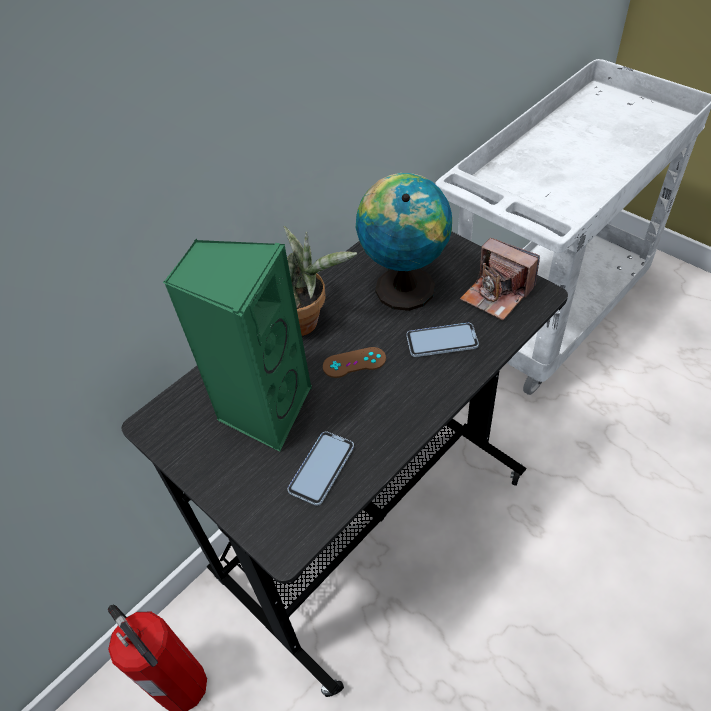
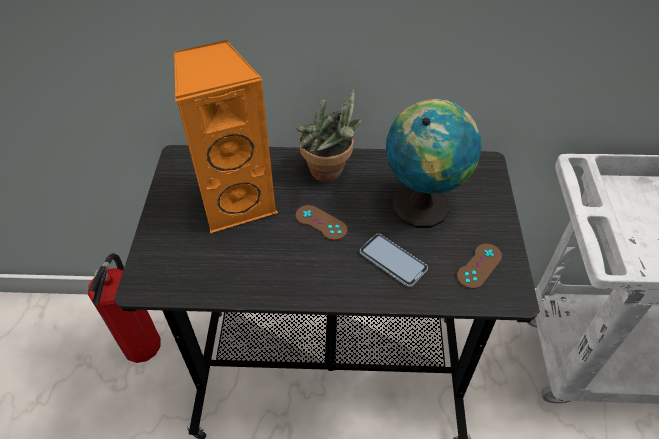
camera: 45 degrees right, 0 degrees up
(264, 409) = (237, 202): green speaker -> orange speaker
(321, 468) = (215, 265): phone -> none
(497, 294) = (479, 266): camera -> brown game controller

